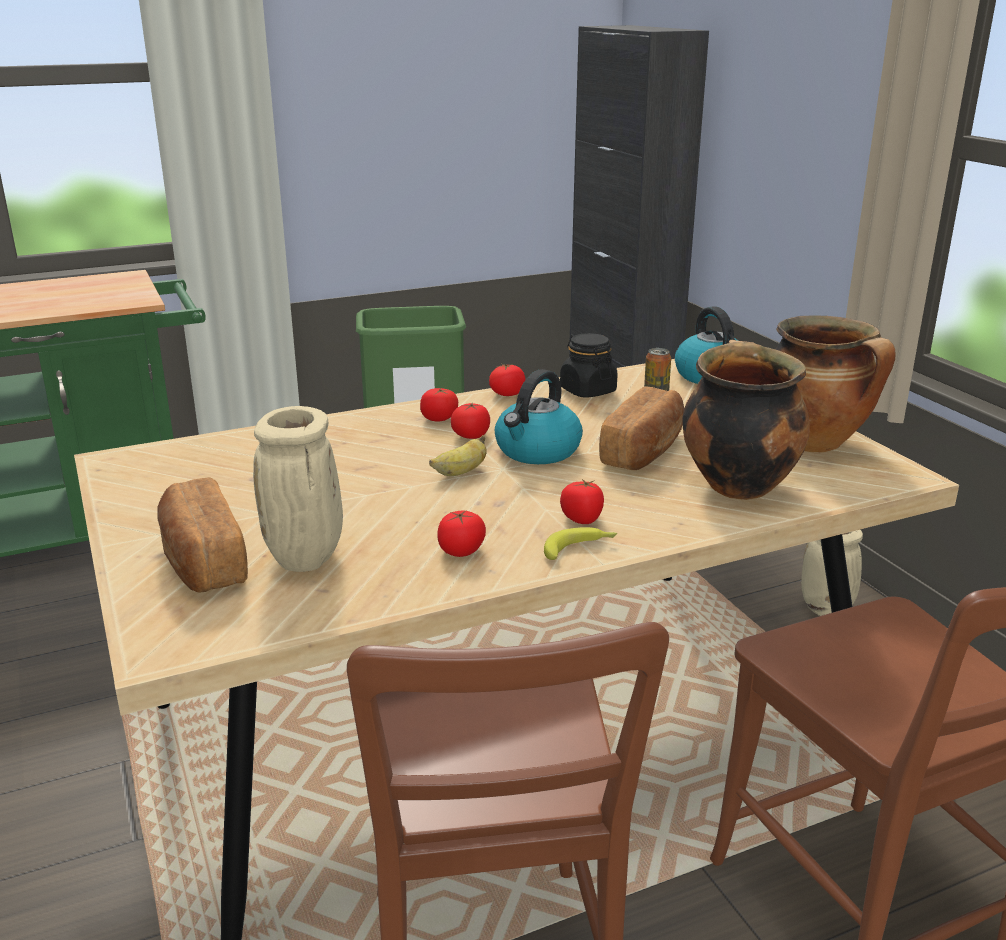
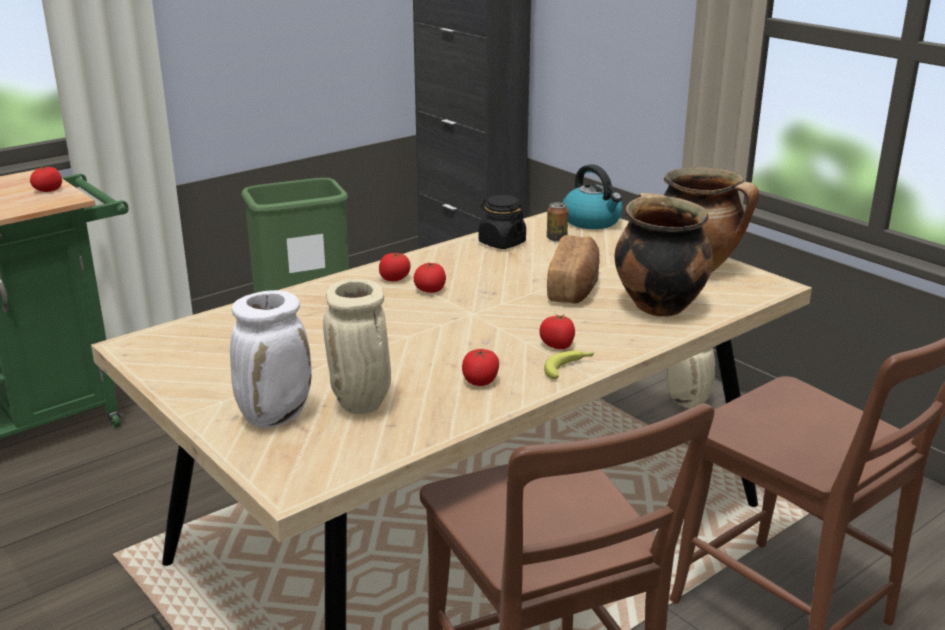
camera: 15 degrees left, 0 degrees up
(202, 560) = (276, 416): bread -> white vase
(460, 472) = (441, 320): banana -> none
(507, 394) = (438, 252): tomato -> tomato (48, 190)
(537, 451) = (491, 296): kettle -> none

